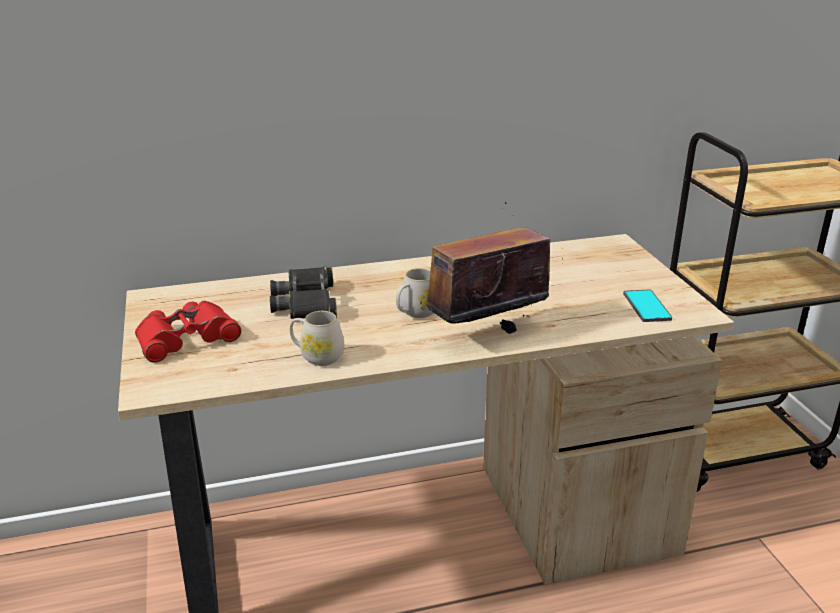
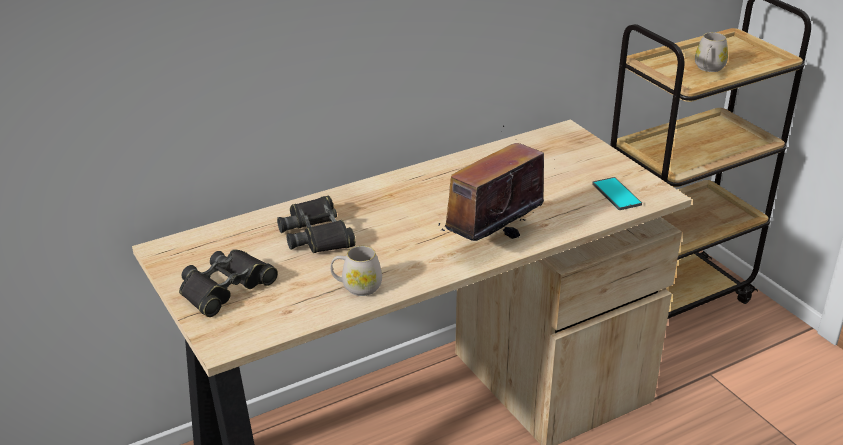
camera: 15 degrees left, 5 degrees up
(186, 339) = (225, 288): red binoculars -> black binoculars
(415, 313) = (421, 230): white mug -> white mug (708, 68)

